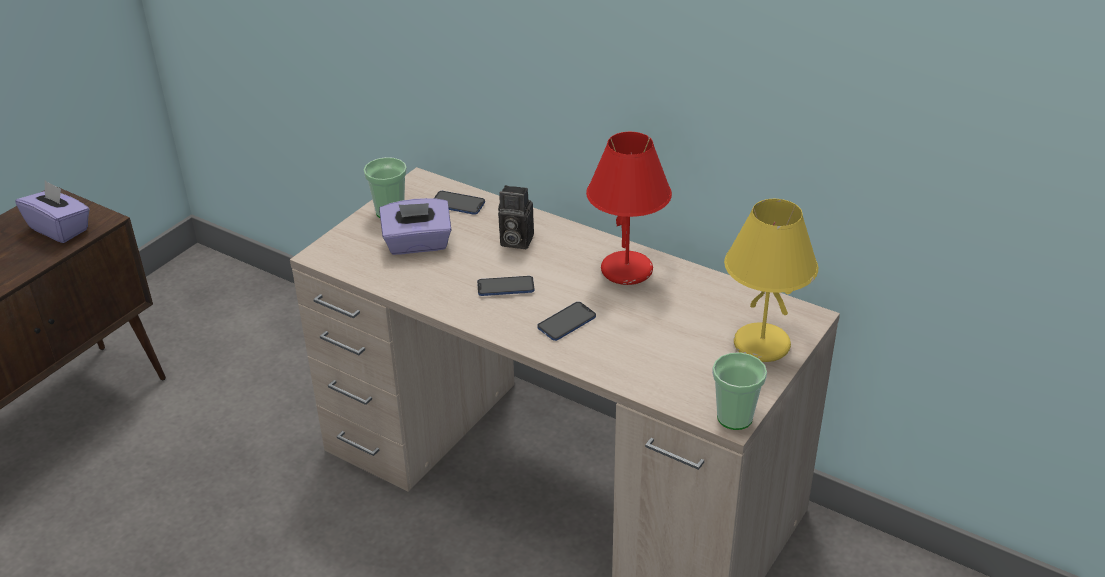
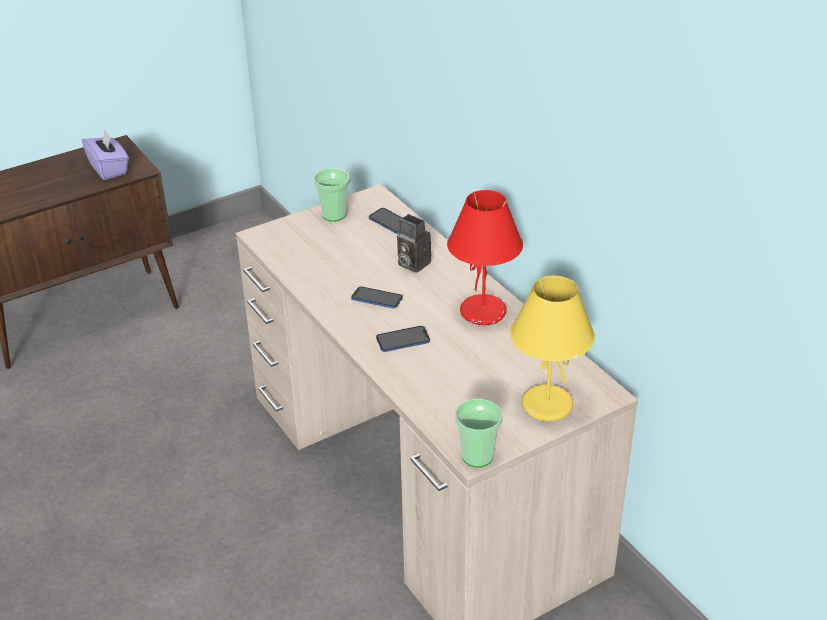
camera: 25 degrees right, 0 degrees up
(417, 244) = (336, 246): purple tissue box -> none

